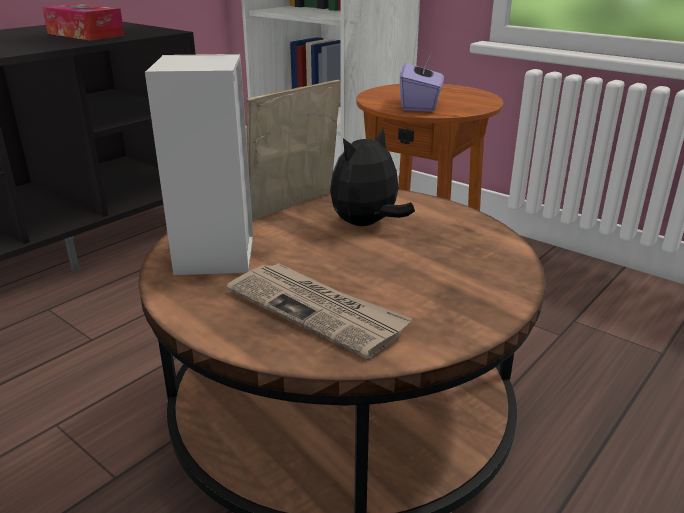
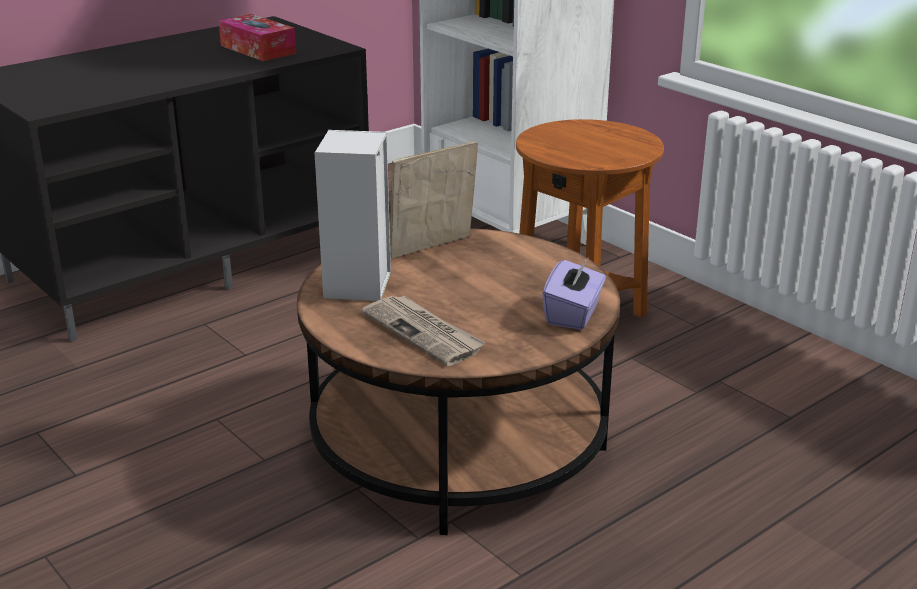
camera: 10 degrees right, 0 degrees up
(367, 225) = (489, 269): plush toy -> none
(420, 105) = (574, 152): purple tissue box -> purple tissue box (573, 314)

